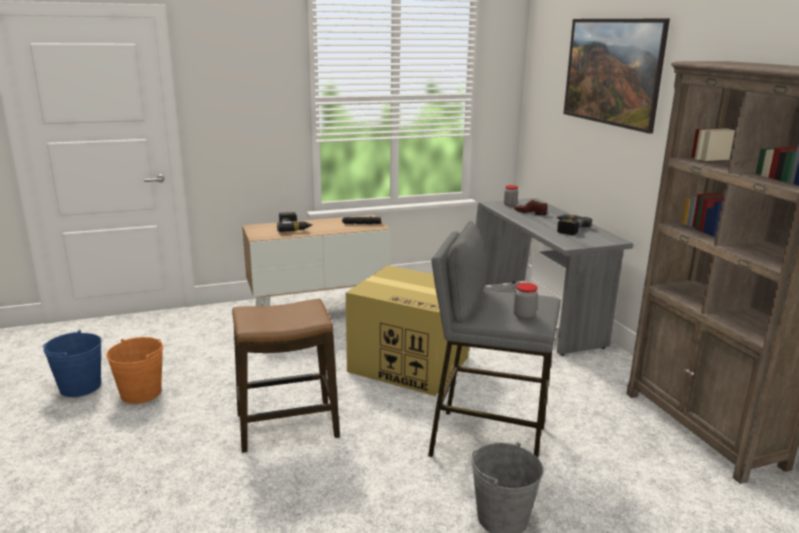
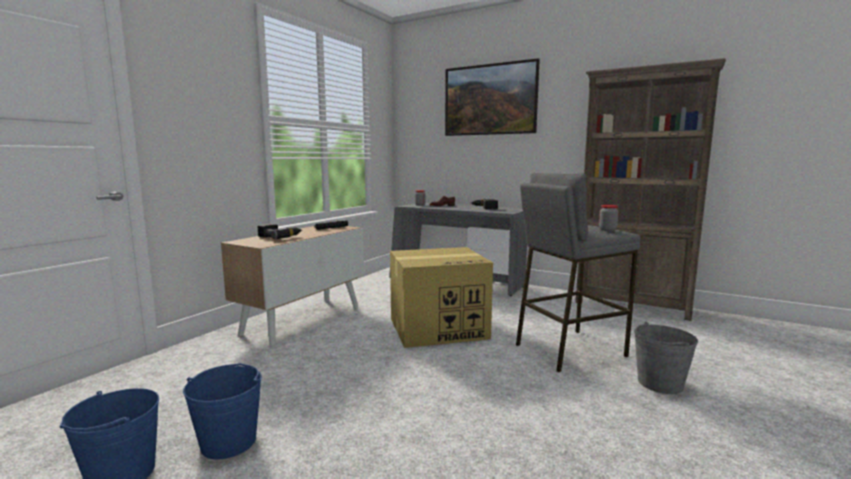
camera: 40 degrees left, 10 degrees down
(141, 393) = (229, 442): orange bucket -> blue bucket
(287, 426) = (432, 399): stool -> none

